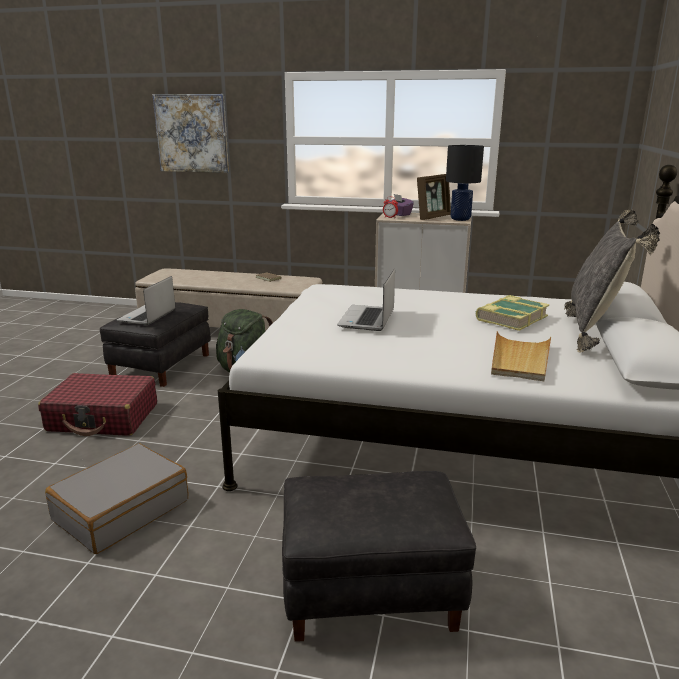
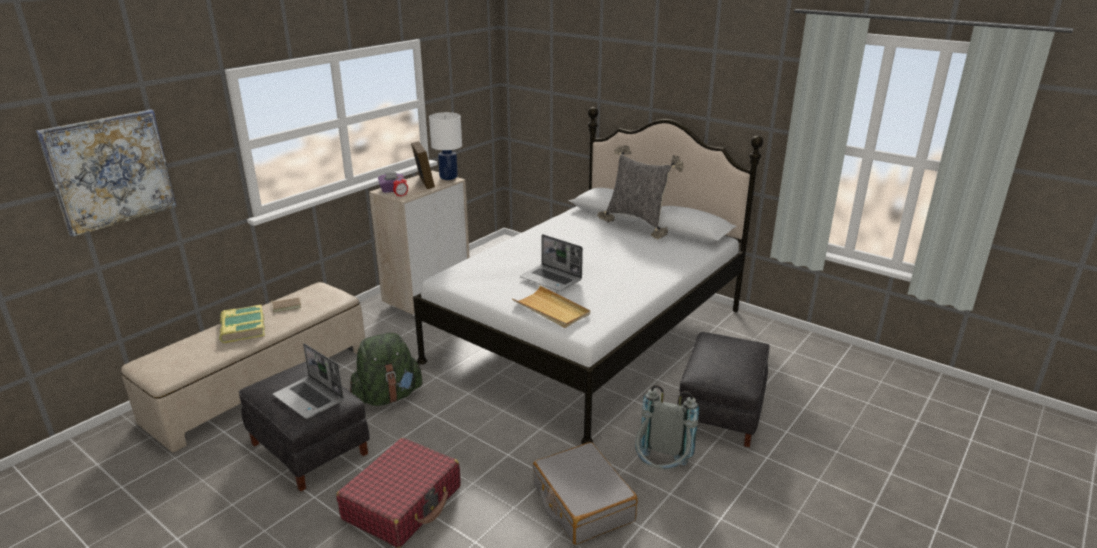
camera: 65 degrees left, 5 degrees up
(200, 557) = (661, 470): none -> grey backpack
(460, 220) = (449, 178): black table lamp -> white table lamp
(511, 318) = (589, 237): book -> book (242, 328)
(520, 359) = (656, 256): beige tray -> beige tray (551, 309)

